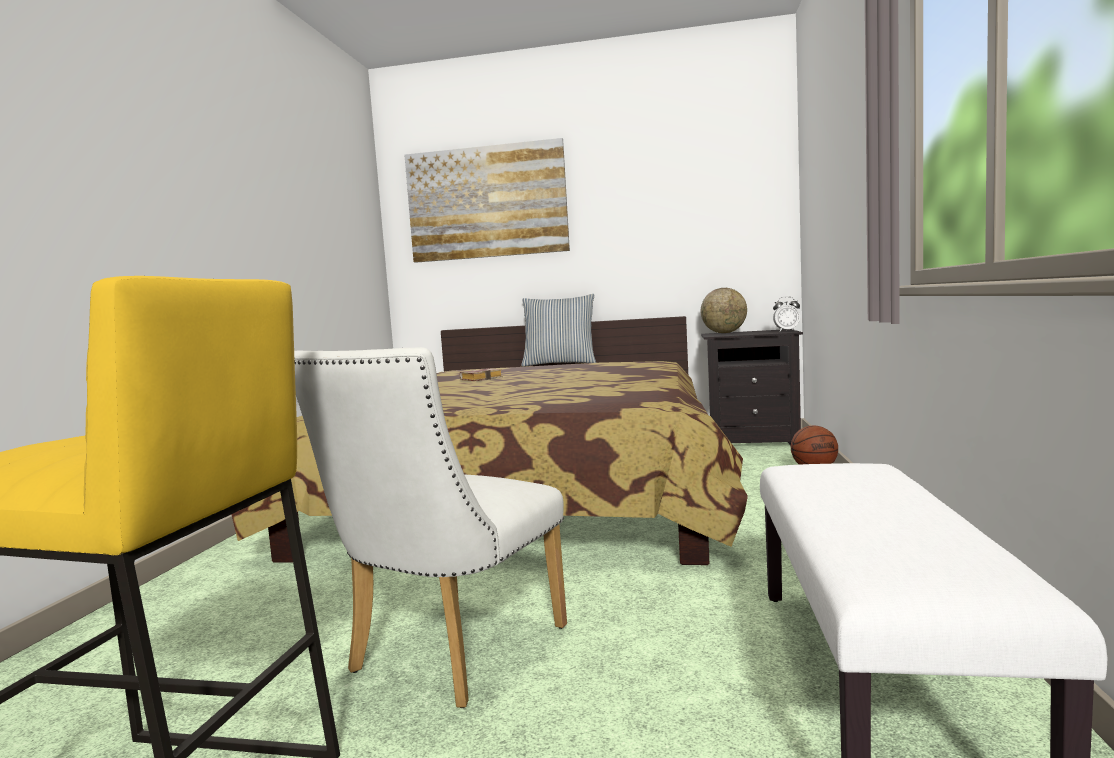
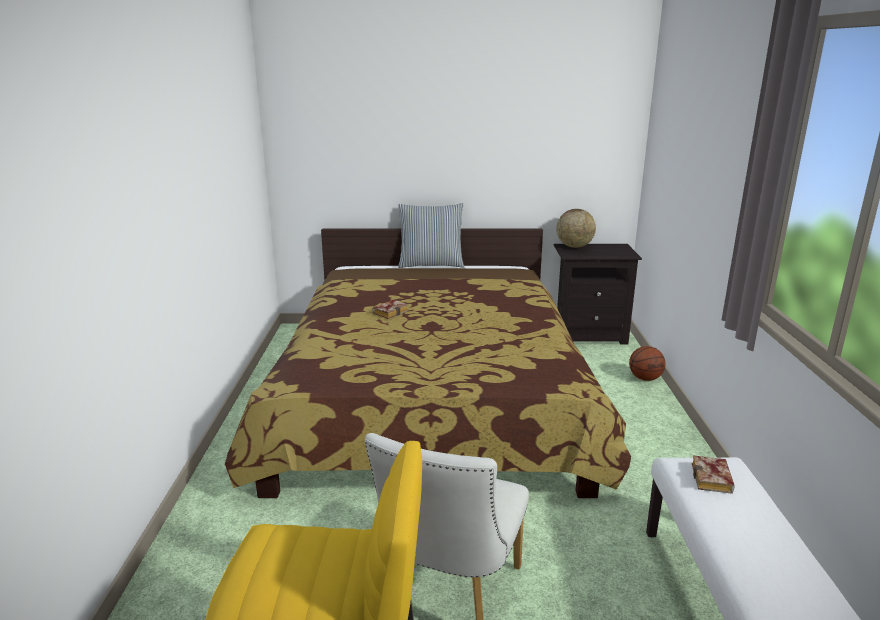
camera: 10 degrees left, 15 degrees up
(487, 202) = (367, 111): picture -> none
(786, 331) = (627, 251): alarm clock -> none
(838, 475) = (713, 480): none -> book

